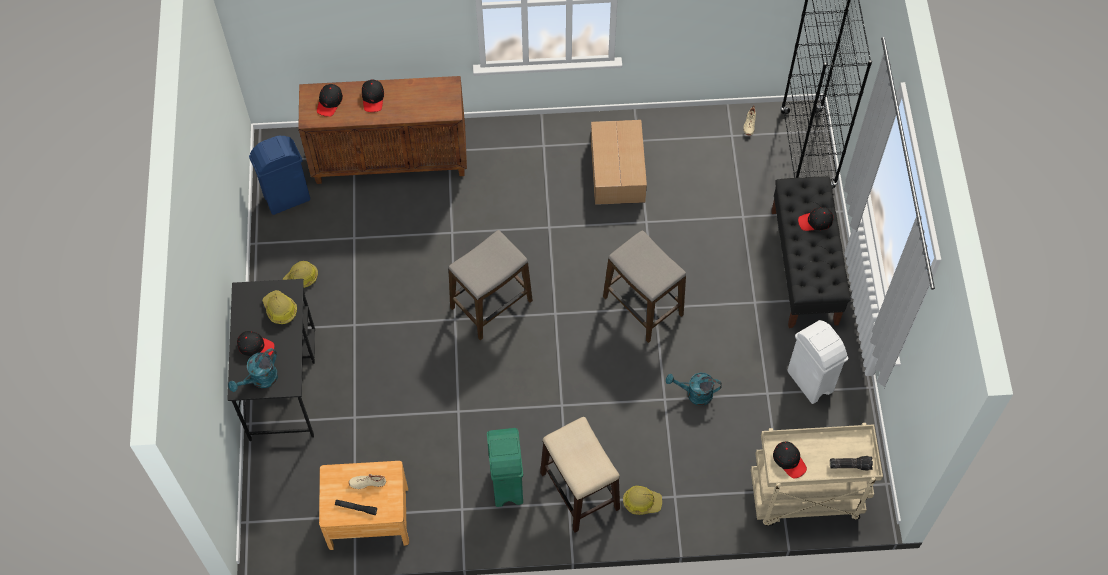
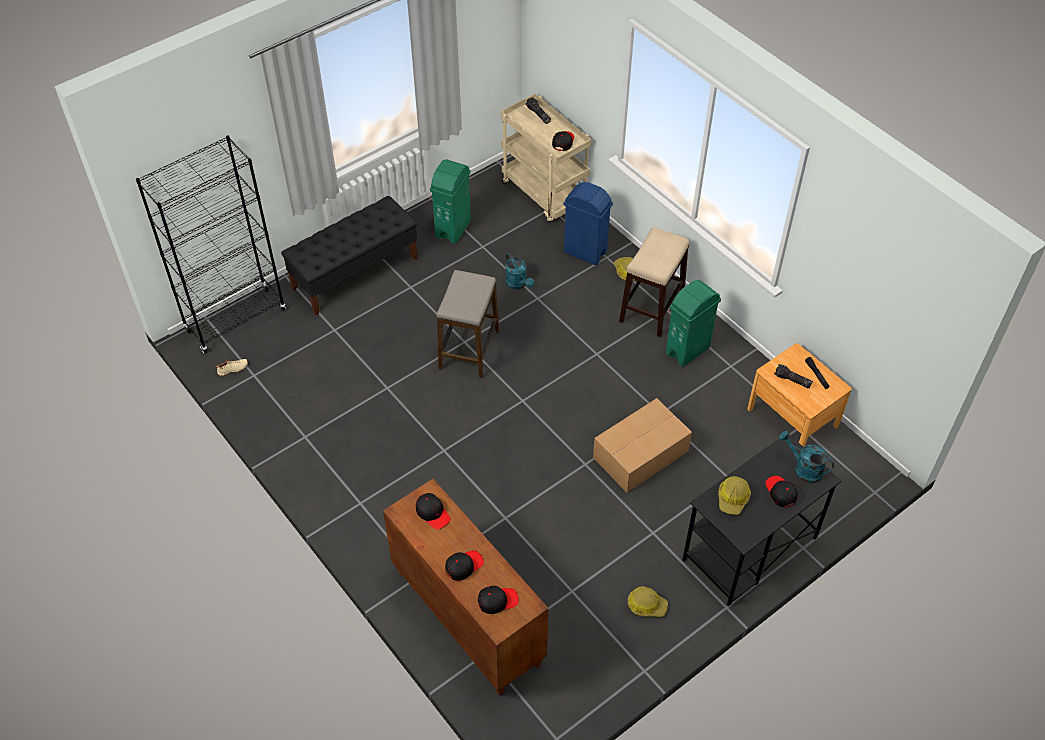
camera: 125 degrees left, 10 degrees down
(260, 380) = (803, 468): turquoise watering can -> turquoise watering can turned 150 degrees counterclockwise
(288, 198) = (576, 678): blue trash can -> blue trash can (585, 252)
(367, 482) = (792, 380): beige shoe -> flashlight
(491, 304) = (551, 447): stool -> none
(618, 169) = (347, 434): cardboard box -> cardboard box (639, 455)
(810, 382) = (453, 229): white trash can -> green trash can
(815, 221) = (334, 238): black cap -> black cap (433, 513)

